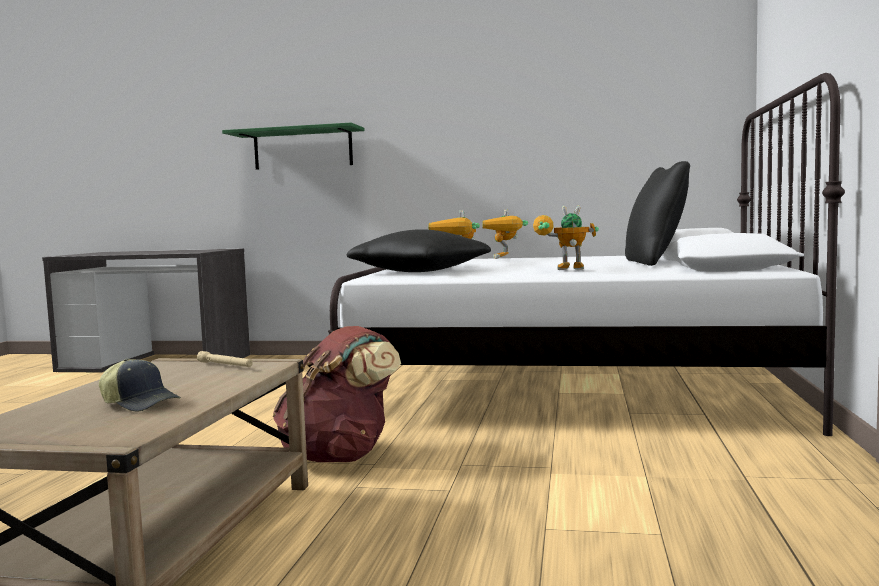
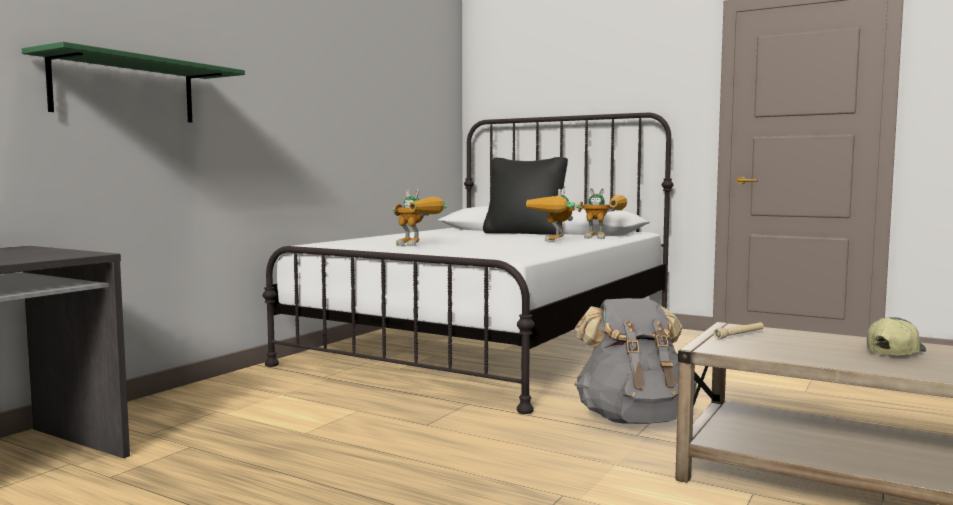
camera: 70 degrees left, 0 degrees up
(340, 456) = (633, 419): brown backpack -> grey backpack
(420, 271) = (474, 251): black pillow -> none
(505, 258) = (370, 238): toy robot -> toy robot (604, 238)

